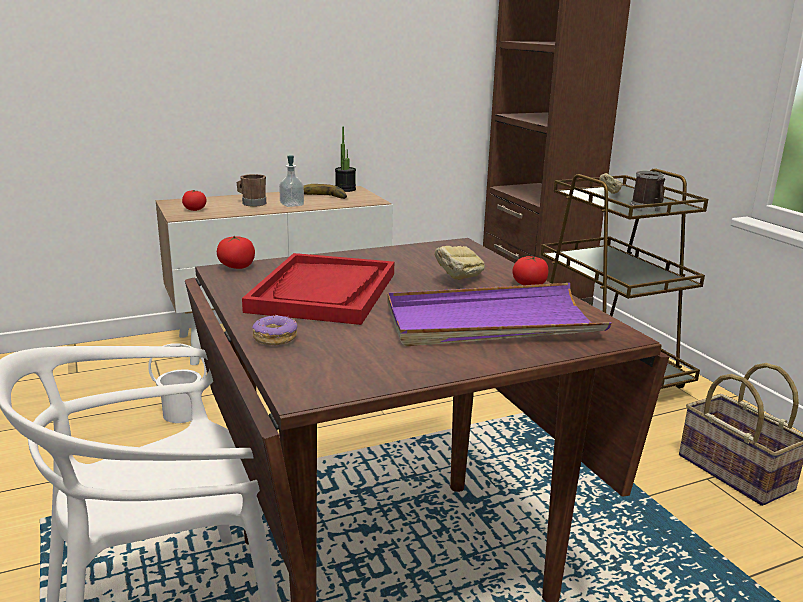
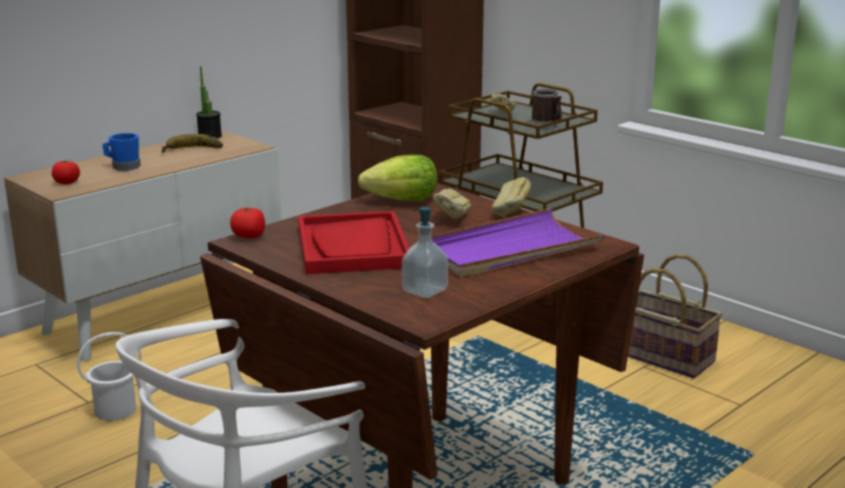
camera: 20 degrees left, 0 degrees up
(251, 203) = (123, 166): brown mug -> blue mug
(275, 338) = (357, 288): donut -> none
(292, 205) = (170, 163): soap dispenser -> soap dispenser (425, 291)
(425, 255) = (402, 200): none -> lettuce
(529, 284) = (511, 213): tomato -> bread

